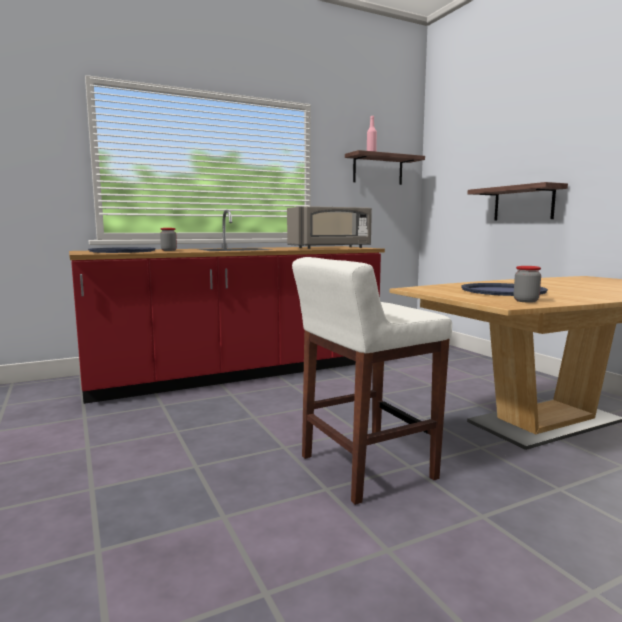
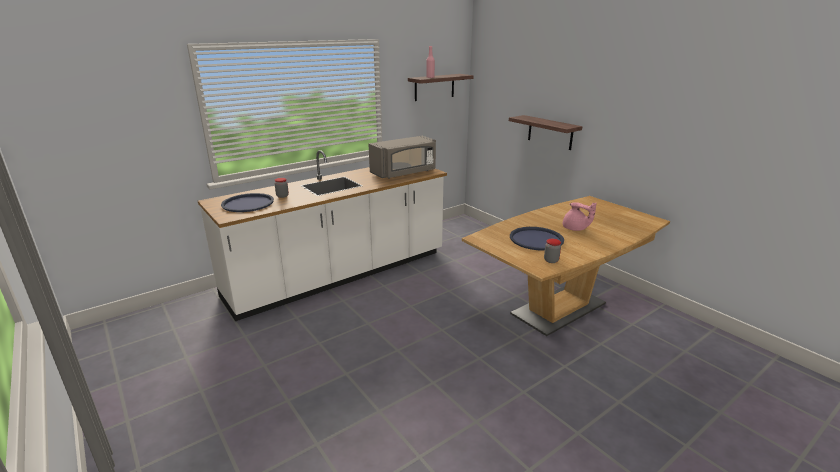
camera: 10 degrees left, 15 degrees up
(239, 373) = (339, 275): red counter -> white counter
(365, 468) = (452, 362): white stool -> none
(565, 288) = (575, 229): none -> pink teapot

